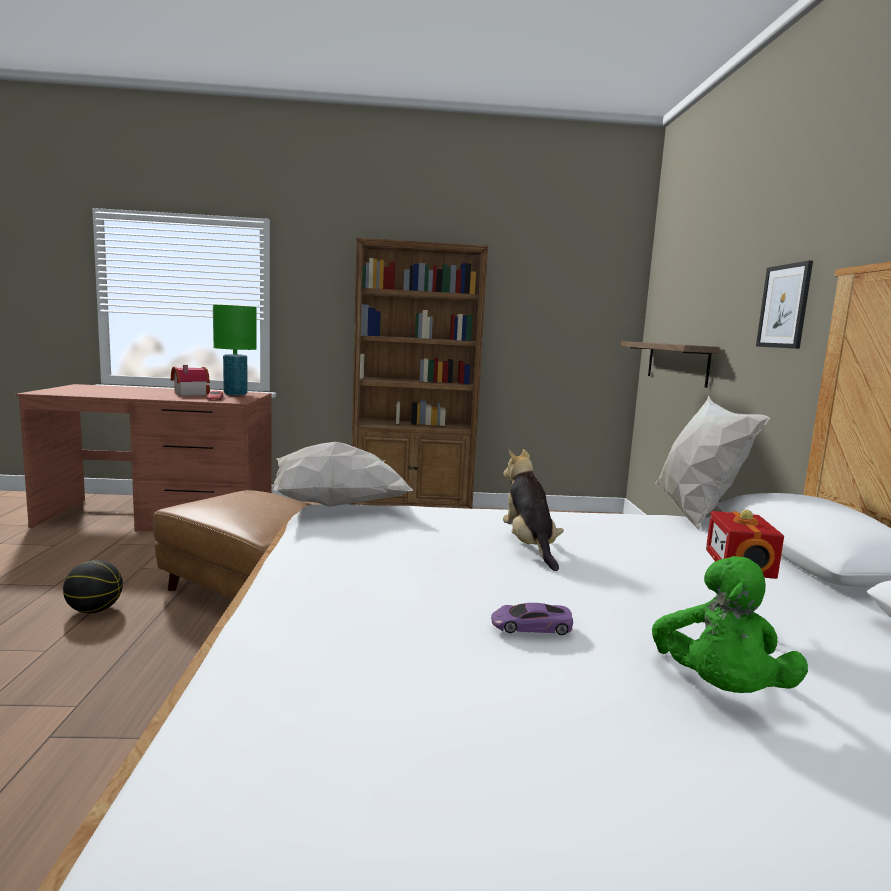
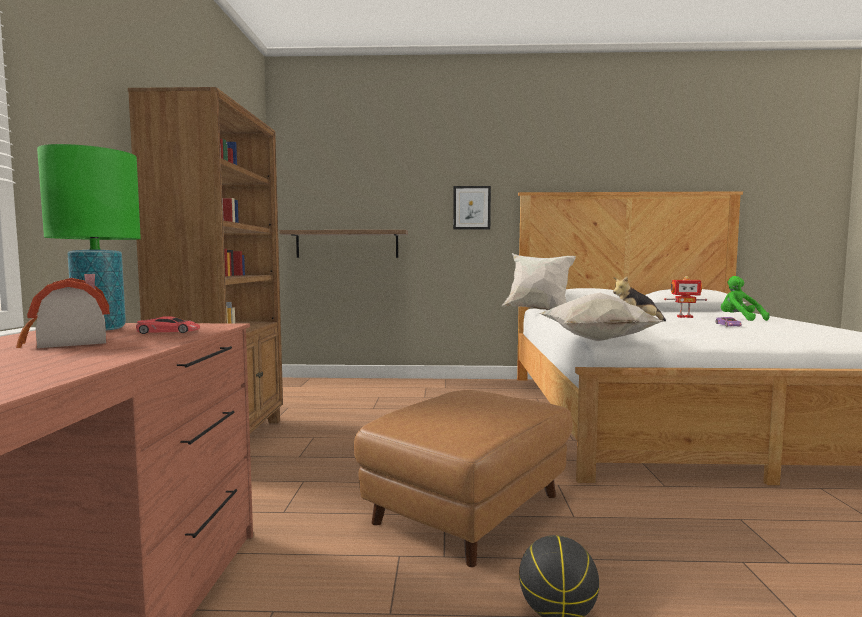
camera: 85 degrees left, 5 degrees down
(719, 691) = (739, 319): green plush toy -> green plush toy turned 135 degrees counterclockwise

